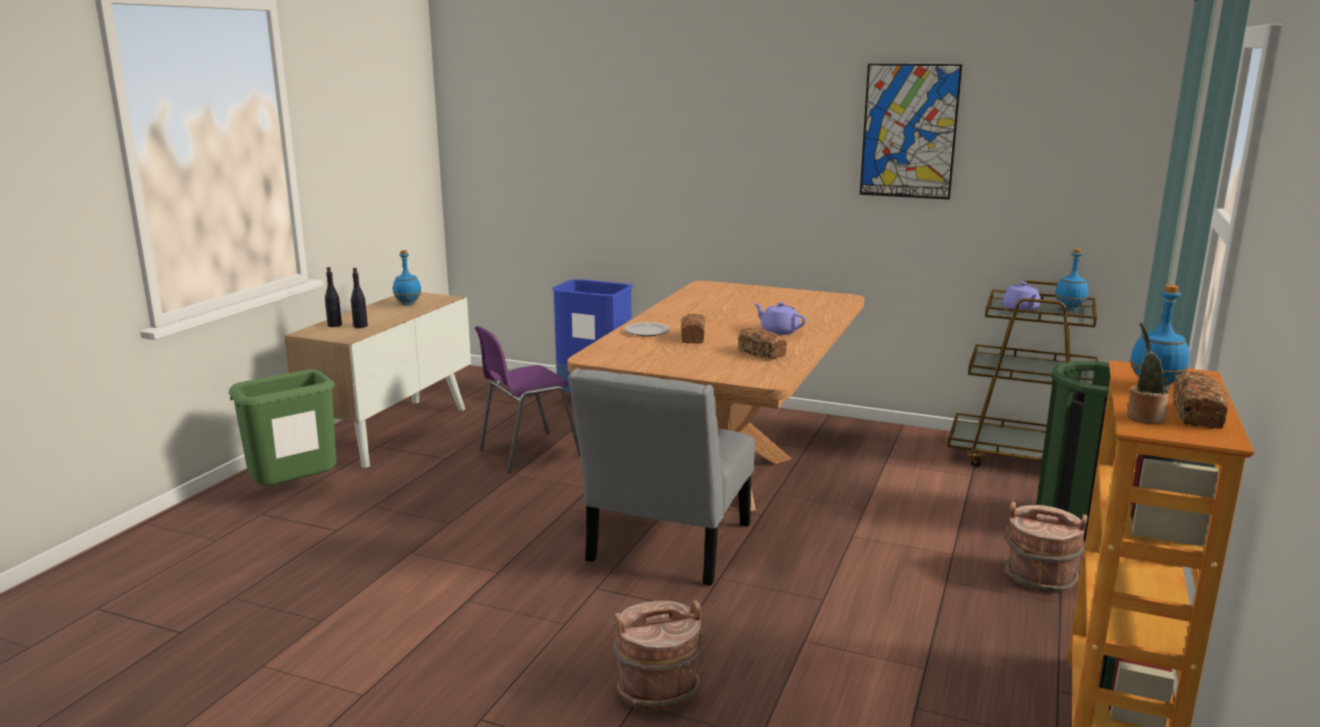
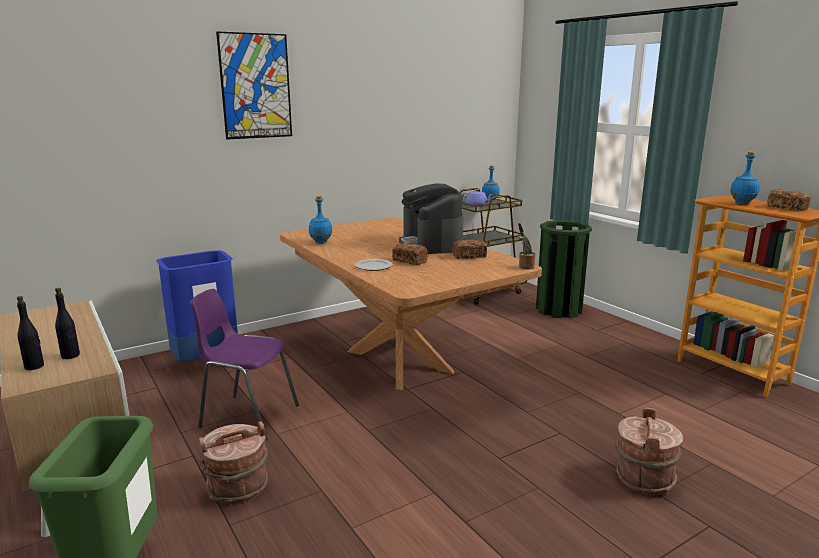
camera: 55 degrees left, 0 degrees up
(408, 304) = (50, 323): blue bottle -> blue bottle (320, 242)
(527, 453) = (247, 416): purple chair -> purple chair turned 105 degrees clockwise
(666, 547) = (470, 414): grey chair -> none
(779, 331) = (431, 244): purple teapot -> coffee machine
(909, 131) = (393, 103): picture -> picture (255, 86)
(1039, 577) = (601, 337): brown bucket -> brown bucket (238, 488)
(1143, 417) = (786, 212): potted plant -> potted plant (525, 267)

